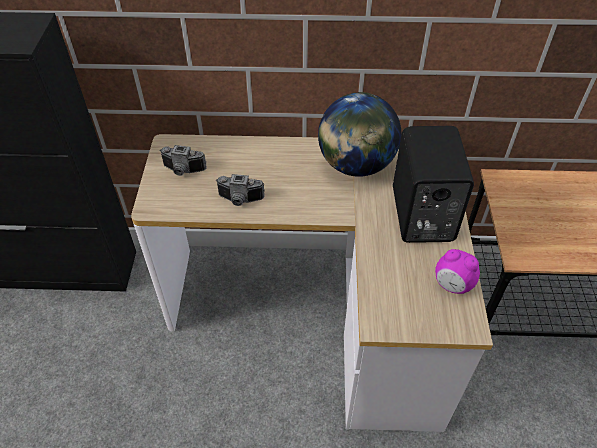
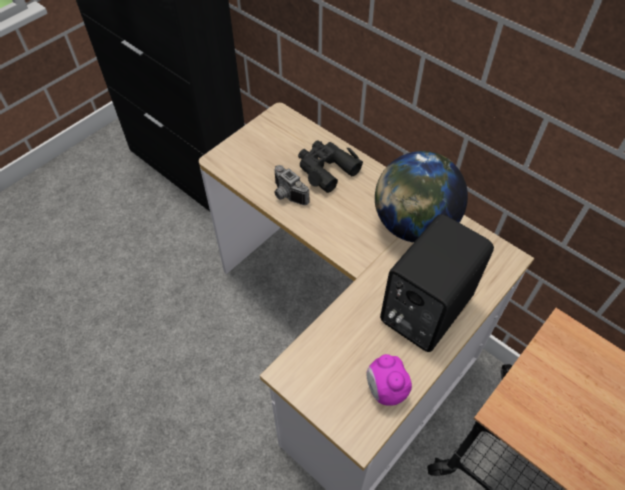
camera: 40 degrees right, 5 degrees up
(183, 171) = (269, 144): camera -> none
(250, 163) = (326, 169): none -> black binoculars

